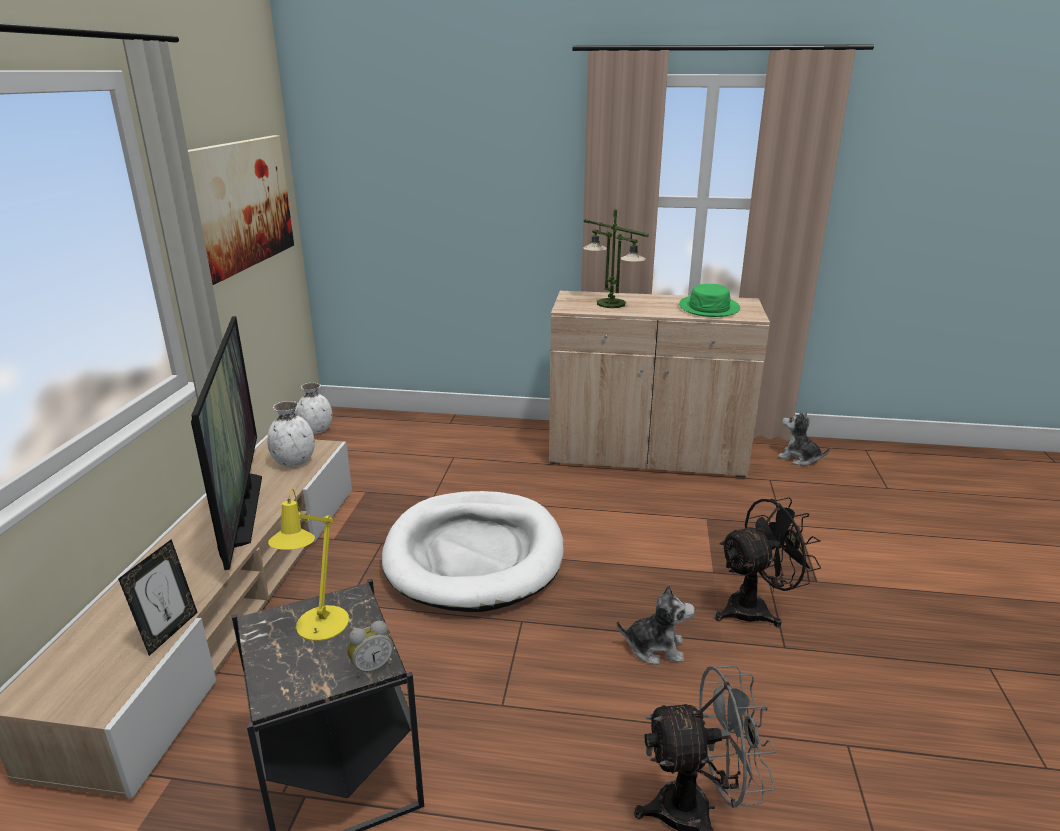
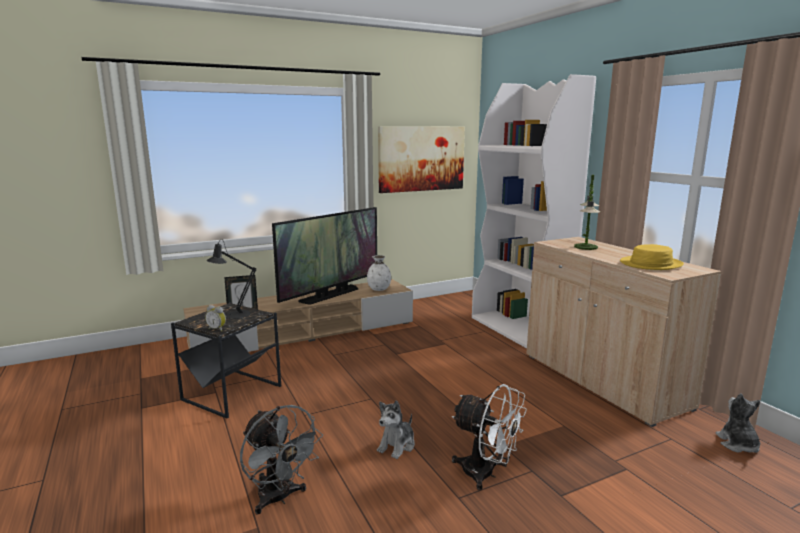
camera: 55 degrees right, 10 degrees down
(316, 430) = (449, 297): white vase -> none
(319, 628) = (234, 315): yellow table lamp -> black table lamp
(474, 555) = (407, 367): white dog bed -> none
(479, 434) = (520, 328): none -> white bookcase
(655, 648) = (397, 446): plush toy -> plush toy turned 60 degrees clockwise
(709, 308) = (651, 264): green hat -> yellow hat
(755, 608) = (486, 474): black fan -> white fan

